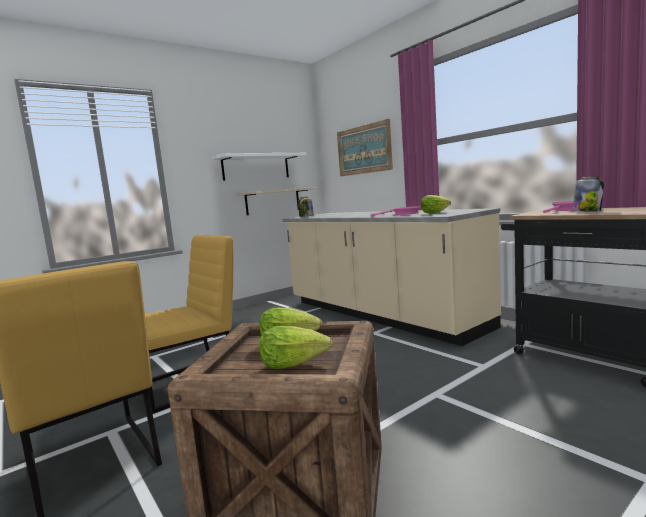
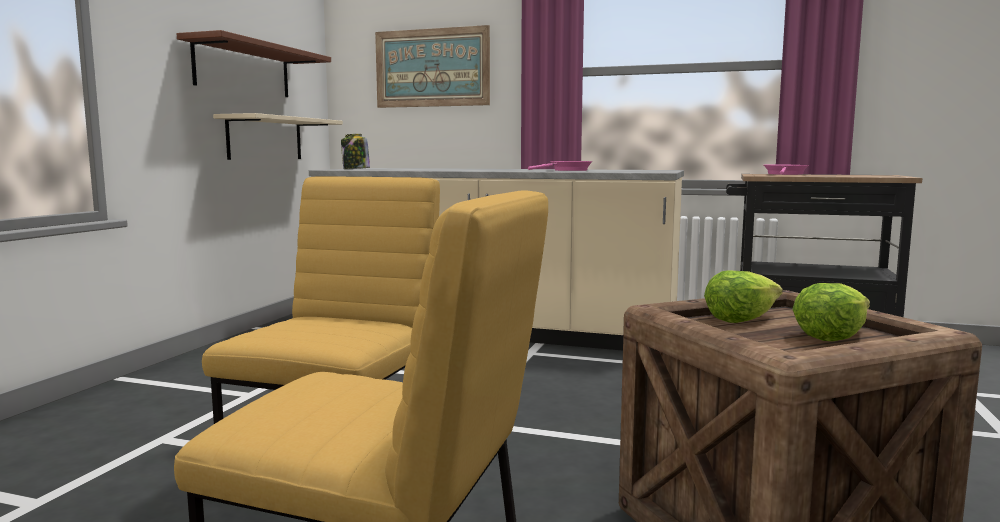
camera: 35 degrees left, 0 degrees up
(256, 167) = (243, 69): white shelf -> brown shelf
(434, 213) = (617, 170): lettuce -> none
(587, 211) = (819, 175): jar -> none

